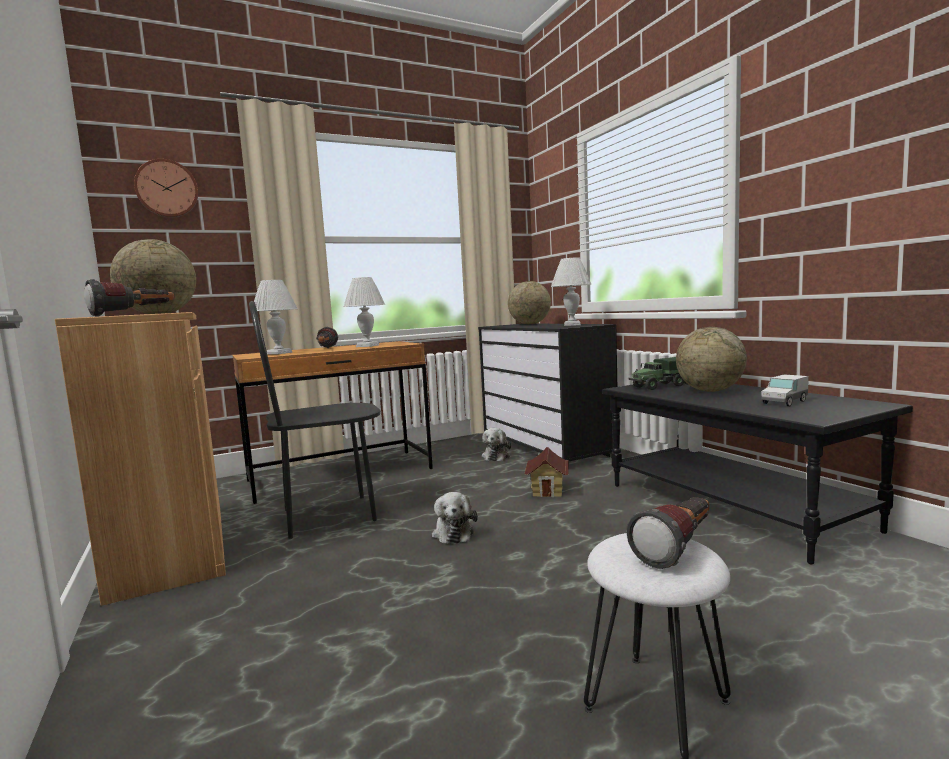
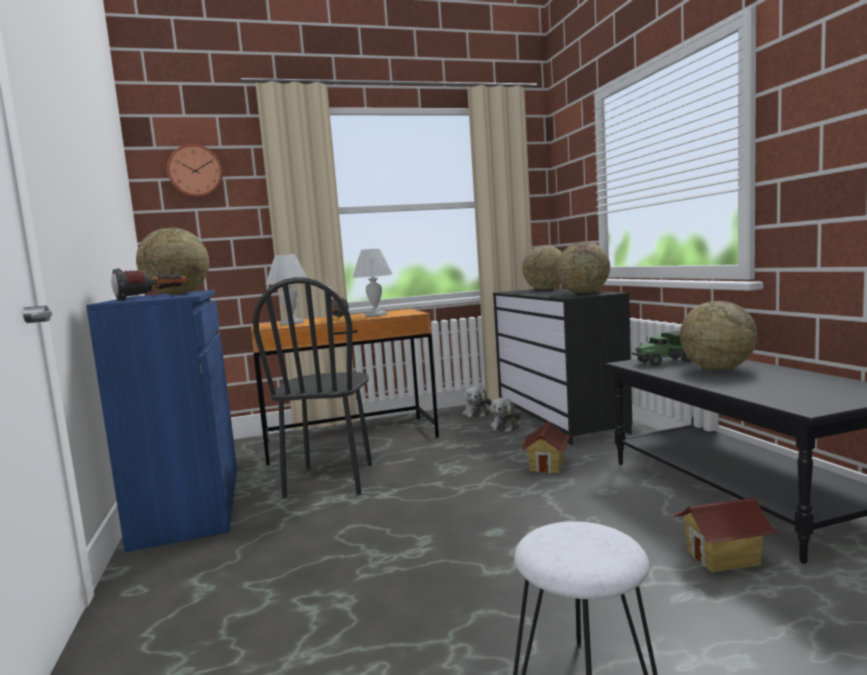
camera: 10 degrees right, 0 degrees up
(171, 548) = (189, 504): brown cabinet -> blue cabinet
(329, 515) = (330, 480): black chair -> black chair turned 75 degrees counterclockwise
(453, 533) = (440, 505): plush toy -> plush toy (476, 413)
(572, 325) = (584, 293): white table lamp -> globe
(678, 548) = (603, 541): flashlight -> none
(740, 565) = (723, 558): none -> toy house
(784, 402) = (789, 386): toy truck -> none

